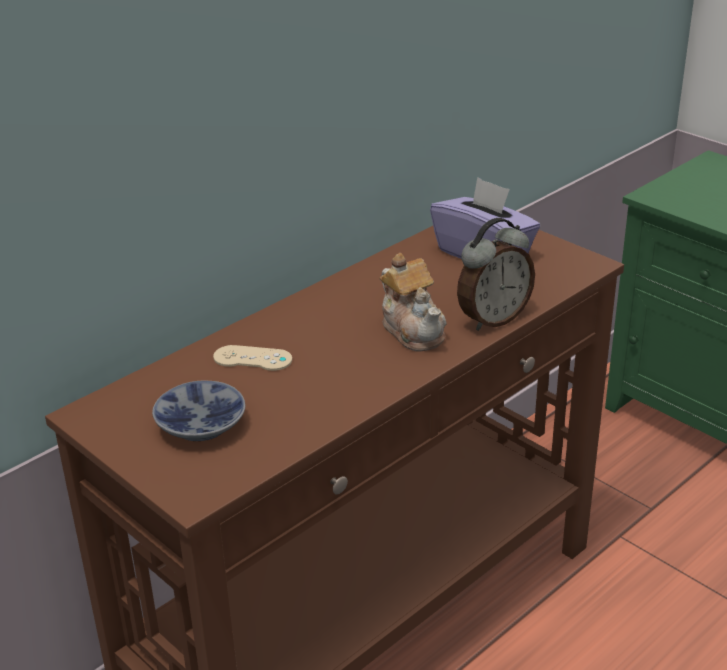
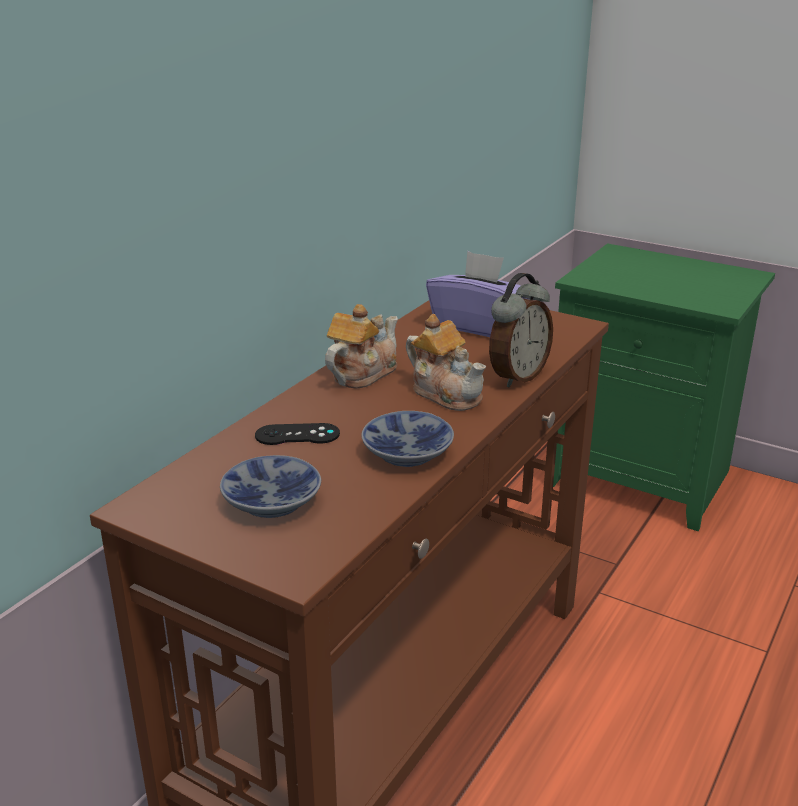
camera: 15 degrees left, 5 degrees down
(252, 358) = (297, 435): beige game controller -> black game controller
(342, 298) = (361, 373): none -> teapot
(345, 389) = (407, 451): none -> bowl

